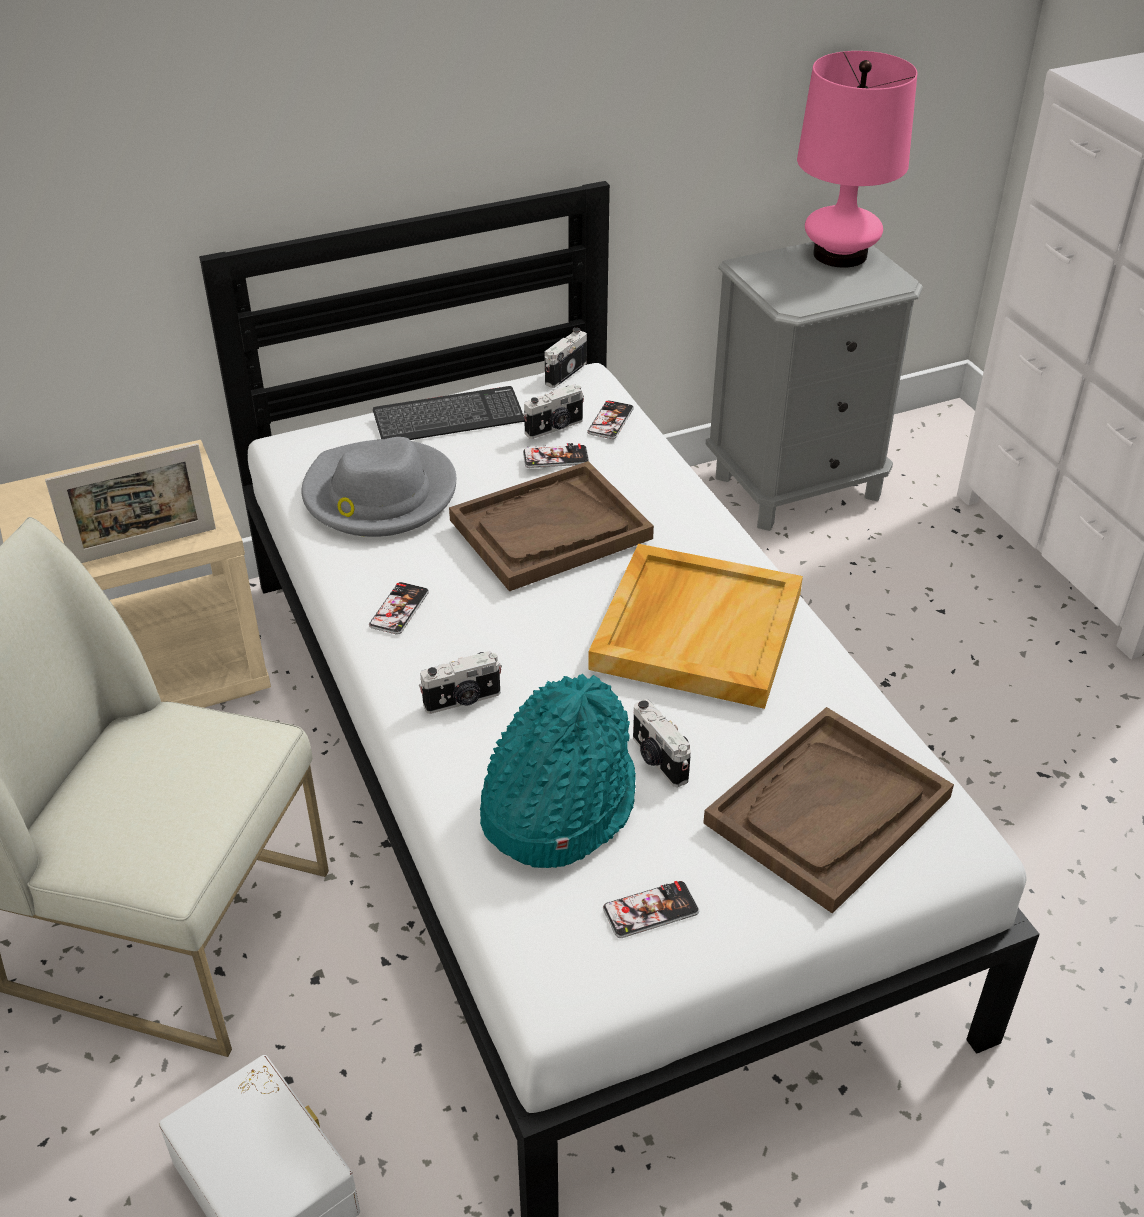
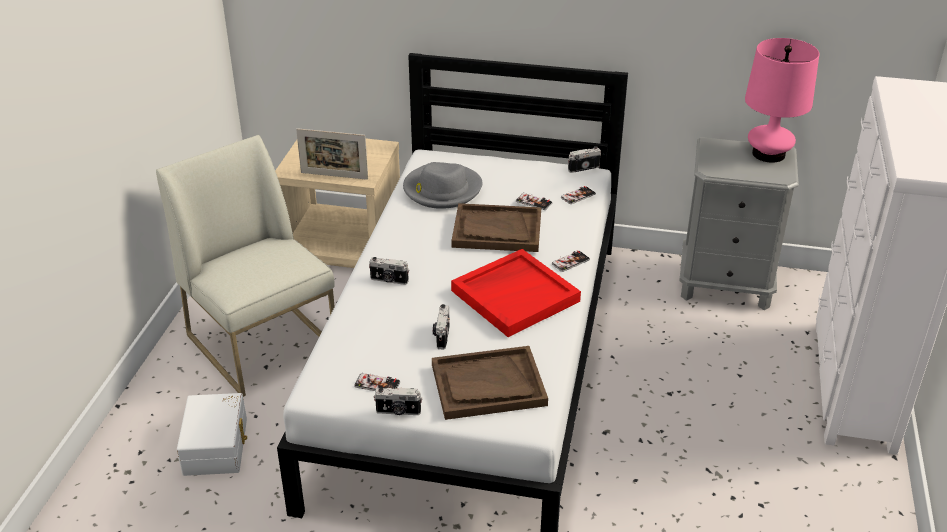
camera: 35 degrees right, 5 degrees down
(399, 609) = (401, 237): phone -> phone (570, 262)
(448, 418) = (506, 169): keyboard -> none
(555, 428) = (548, 189): camera -> camera (398, 412)
(556, 803) = (383, 332): turquoise hat -> none
(696, 629) = (515, 295): beige tray -> red tray

